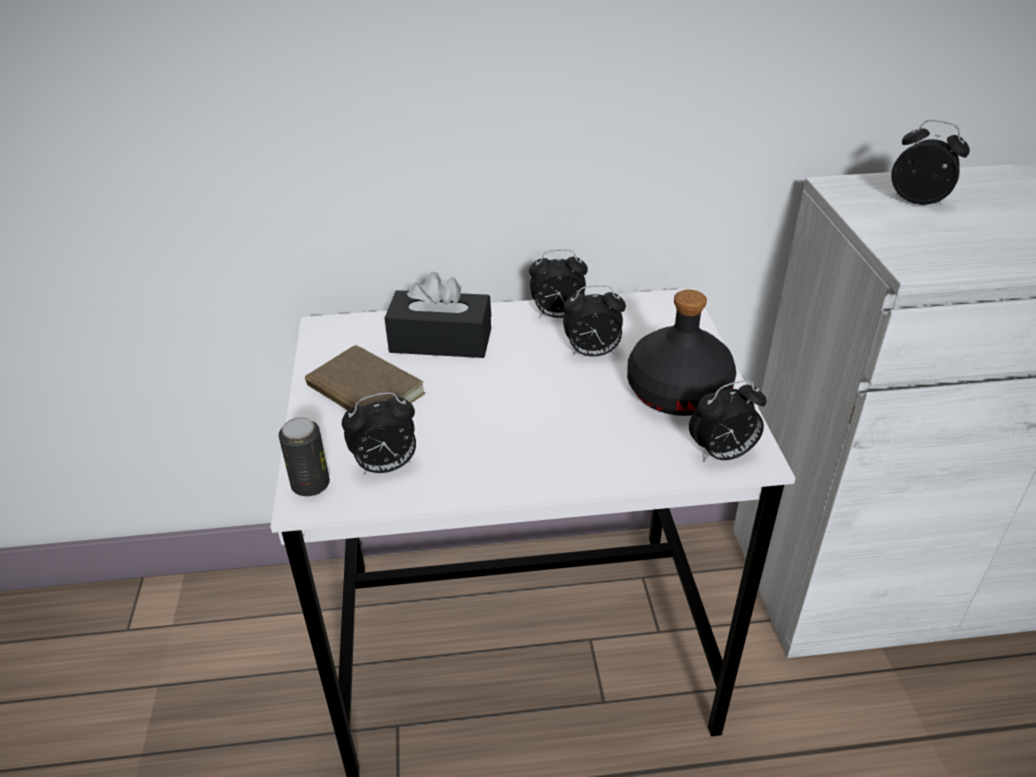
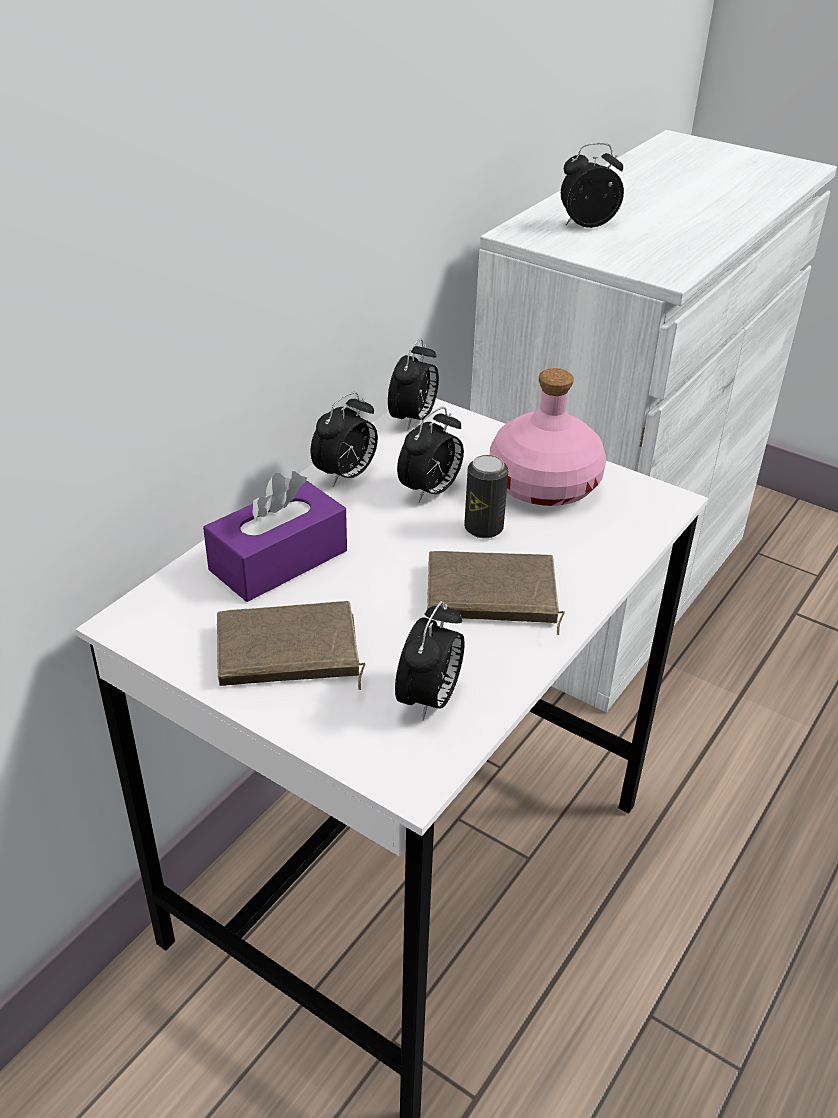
camera: 50 degrees left, 0 degrees up
(310, 485) = (392, 766): can -> can (483, 528)
(440, 341) = (278, 560): black tissue box -> purple tissue box
(517, 437) = (491, 597): none -> brown book
(679, 393) = (545, 484): black bottle -> pink bottle
(722, 454) = (645, 511): alarm clock -> alarm clock (413, 419)

